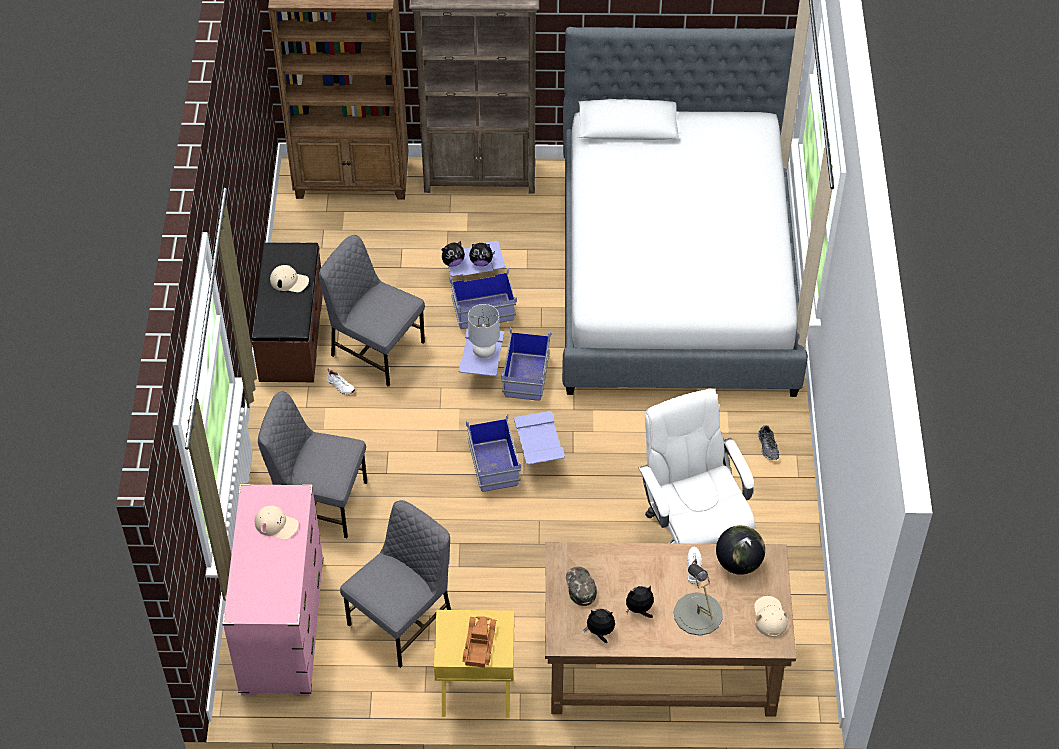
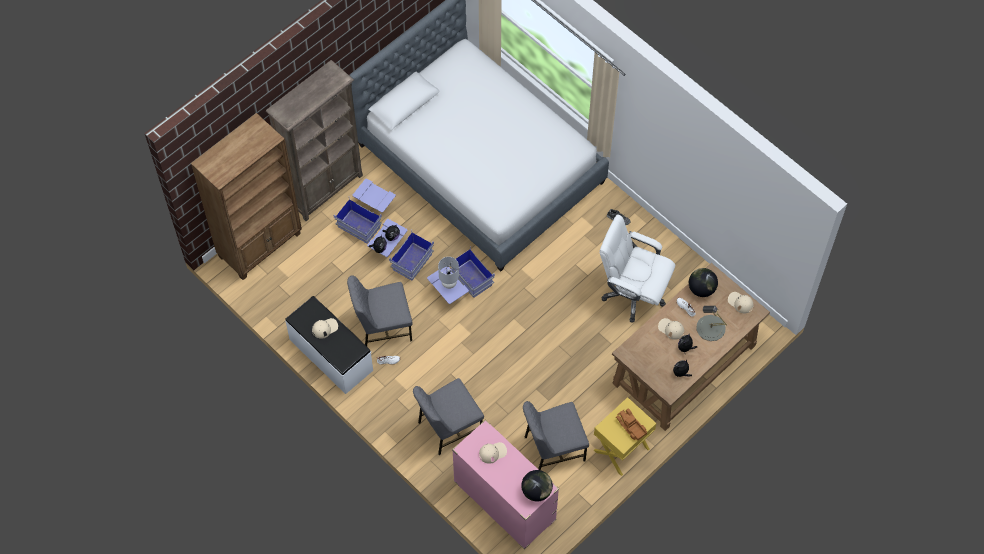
camera: 45 degrees left, 10 degrees up
(271, 605) = (536, 491): none -> globe
(290, 333) = (330, 355): brown bench -> white bench
(402, 619) = (553, 448): grey chair -> grey chair turned 105 degrees counterclockwise
(515, 462) = (516, 326): blue storage box -> blue storage box (367, 217)
(580, 587) = (650, 360): green cap -> none
(647, 575) = (671, 329): none -> beige cap

